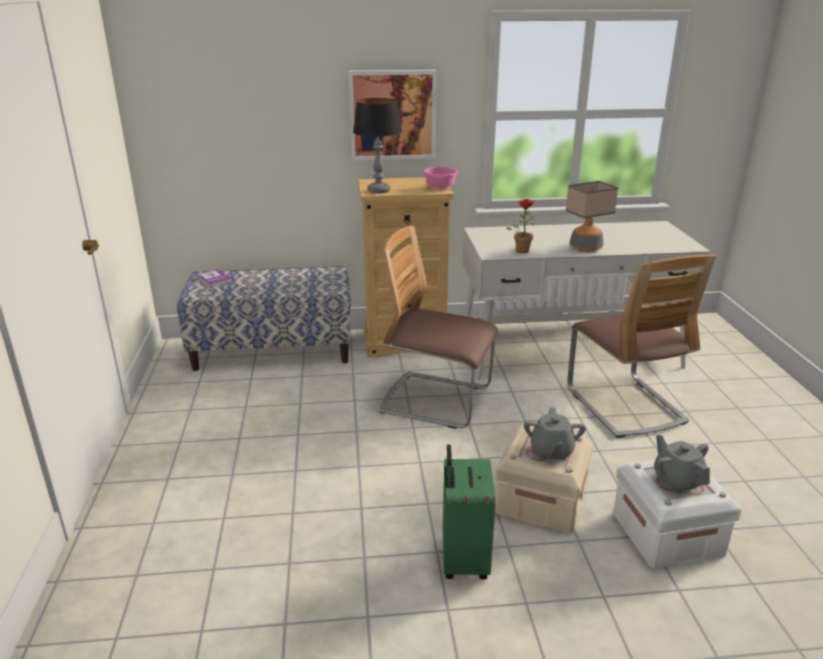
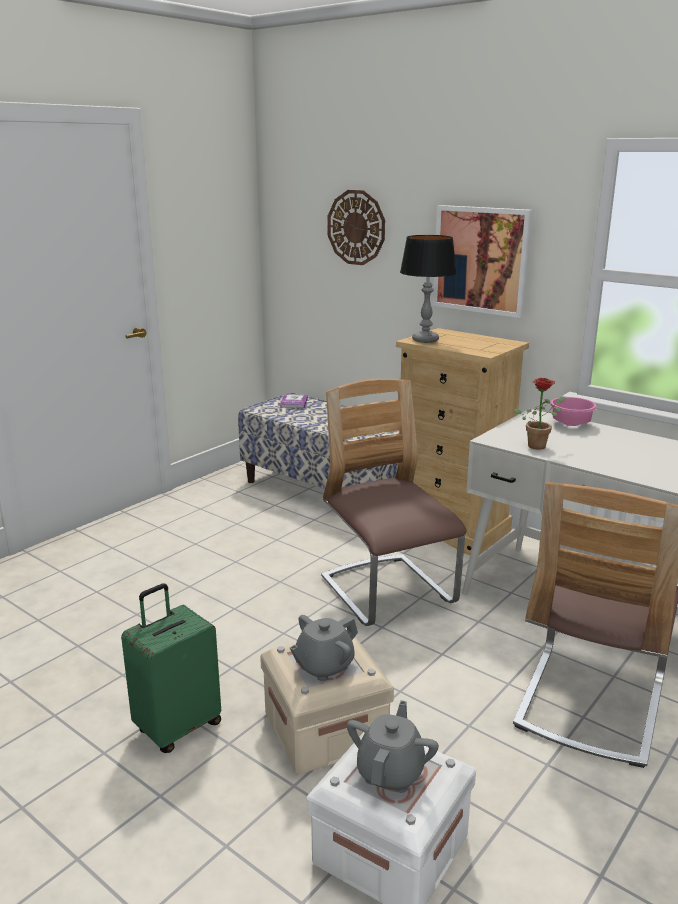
camera: 45 degrees right, 5 degrees down
(255, 98) = (356, 227): none -> wall clock
(441, 187) = (494, 350): pink bowl -> pink bowl (572, 424)
(586, 248) = (625, 467): table lamp -> none

